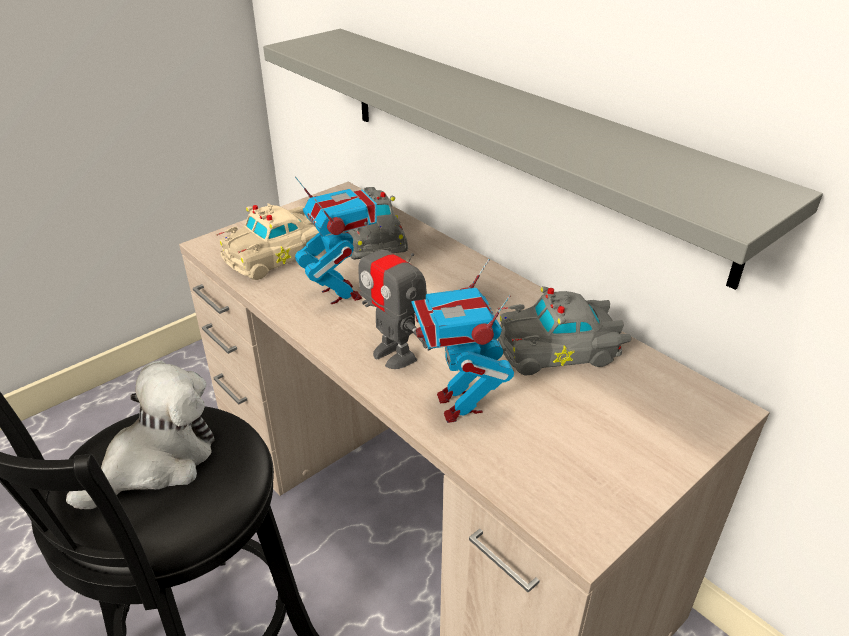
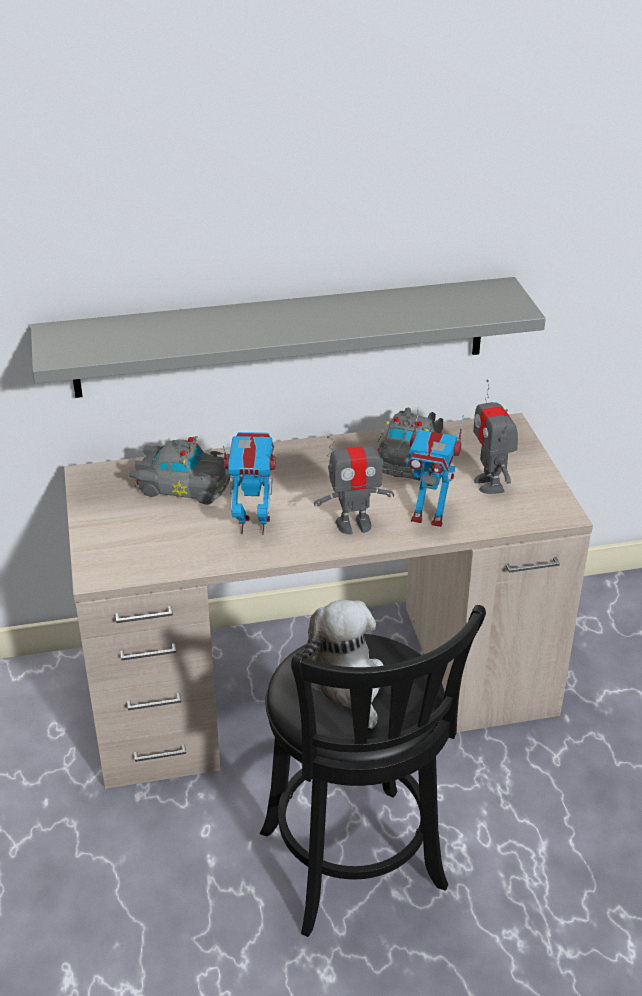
camera: 60 degrees left, 0 degrees up
(278, 255) = (159, 541): beige toy car -> none
(576, 435) = (490, 484): none -> toy robot

